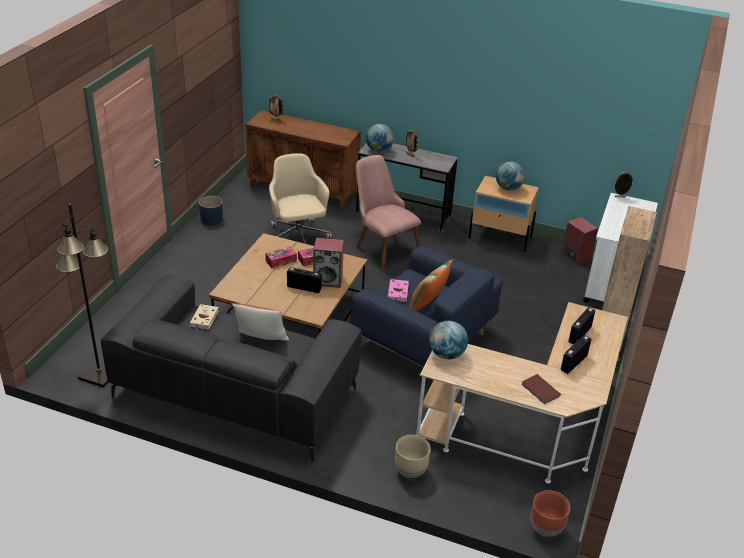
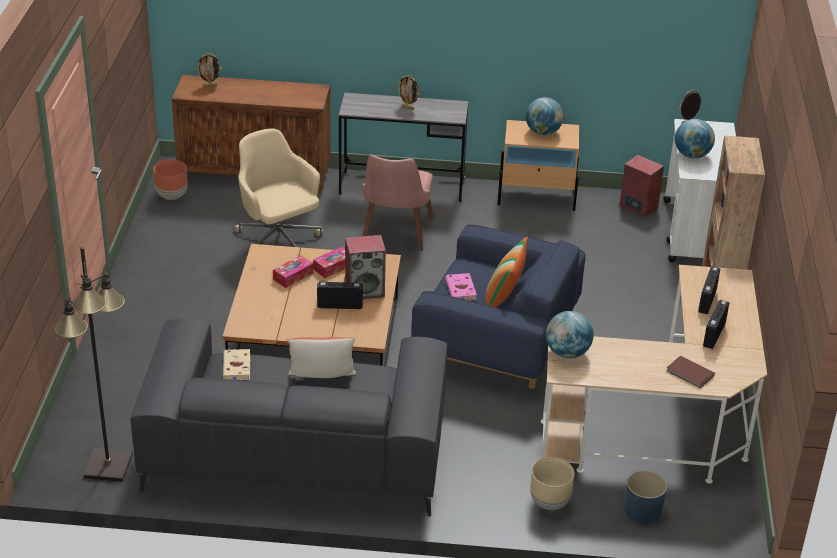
camera: 15 degrees left, 0 degrees up
(211, 219) = (150, 237): blue planter -> blue planter (642, 510)
(379, 150) = (364, 108): globe -> globe (692, 155)
(382, 247) = (395, 236): pink chair -> pink chair turned 120 degrees counterclockwise
(546, 529) = (727, 533): brown planter -> brown planter (172, 196)

